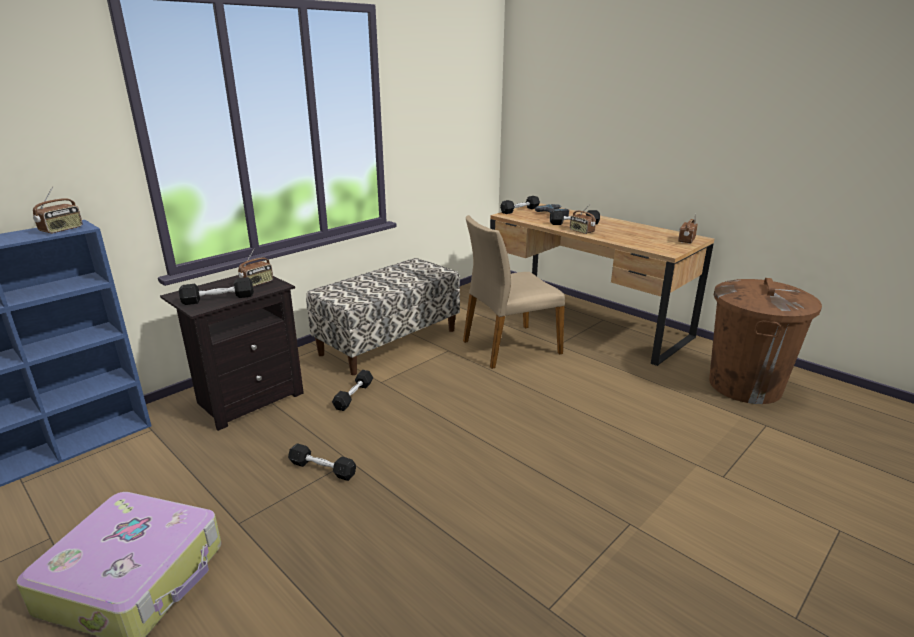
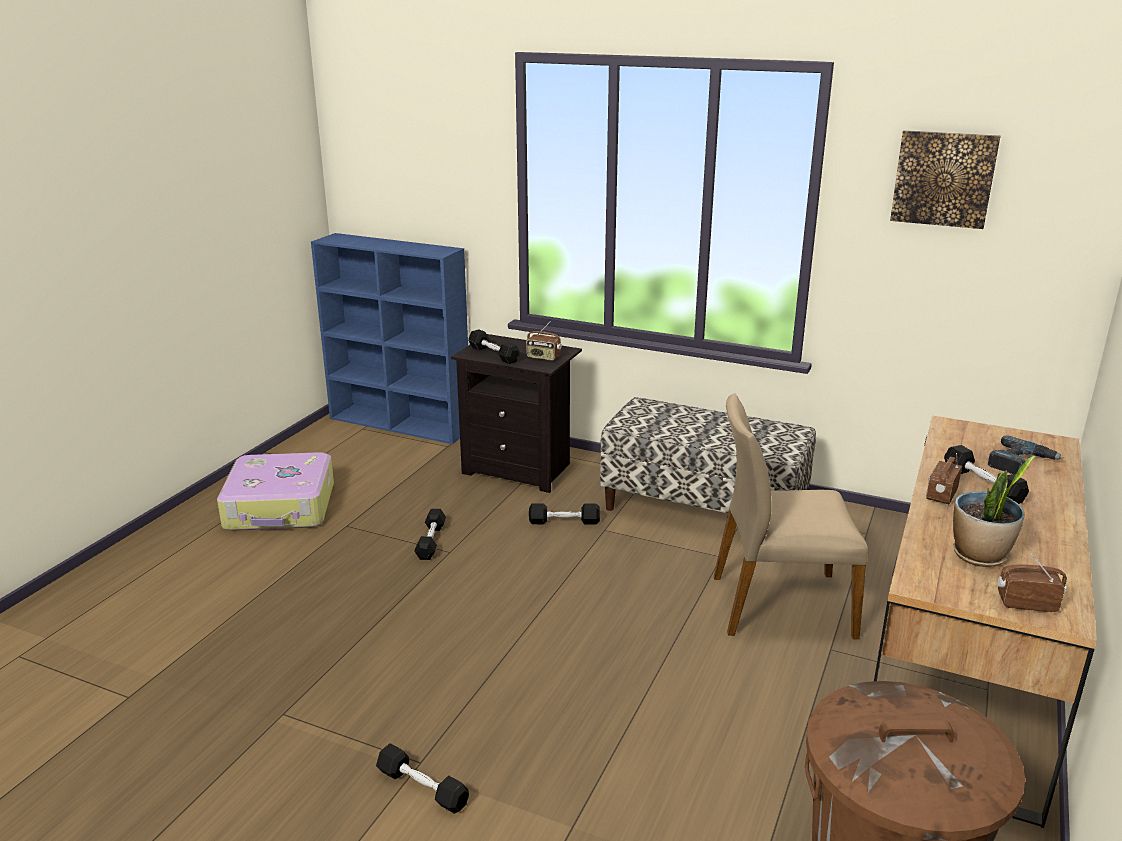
camera: 70 degrees right, 0 degrees up
(62, 230) = (430, 251): radio -> none
(436, 81) = (943, 178): none -> picture
(509, 346) = (779, 604): beige chair -> beige chair turned 45 degrees counterclockwise
(519, 210) = (997, 432): black dumbbell -> black dumbbell (422, 788)
(643, 238) = (980, 555): none -> potted plant

